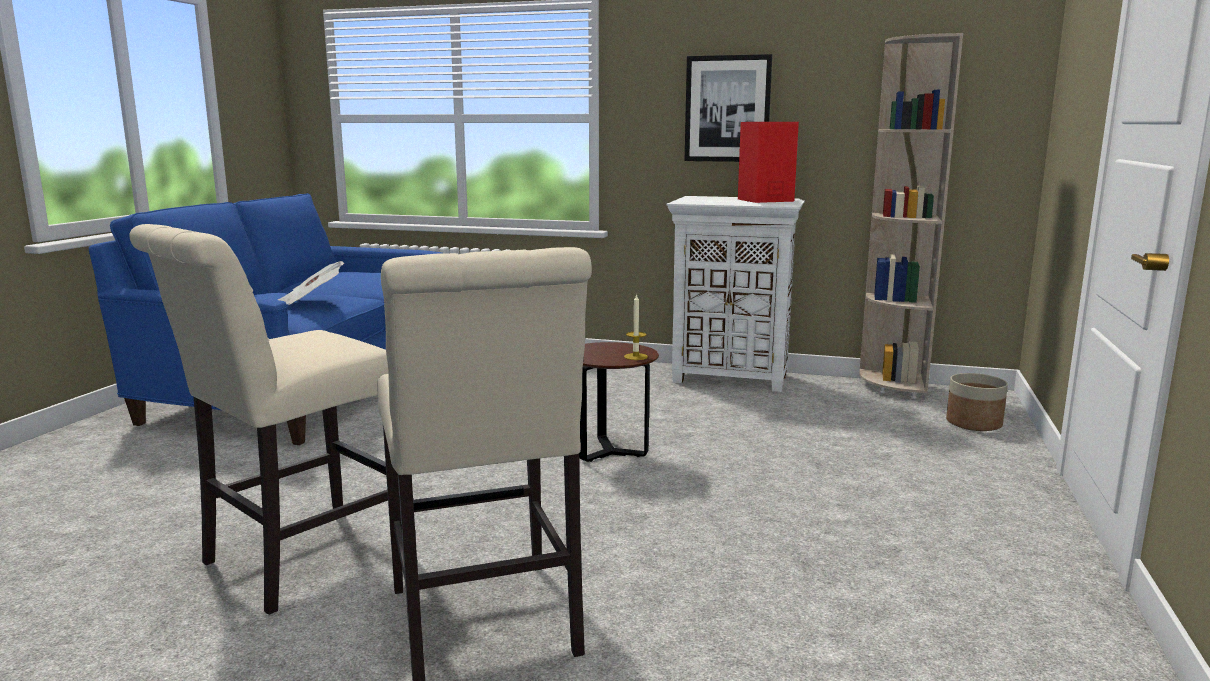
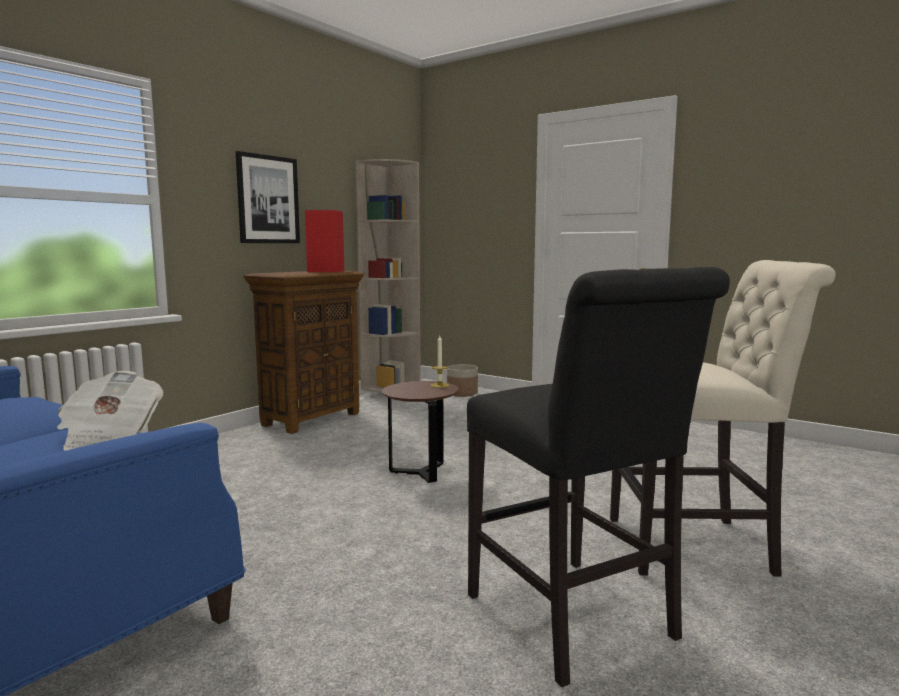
camera: 70 degrees left, 5 degrees down
(296, 562) = (575, 623): beige stool -> black stool
(732, 378) = (311, 419): white cabinet -> brown cabinet

